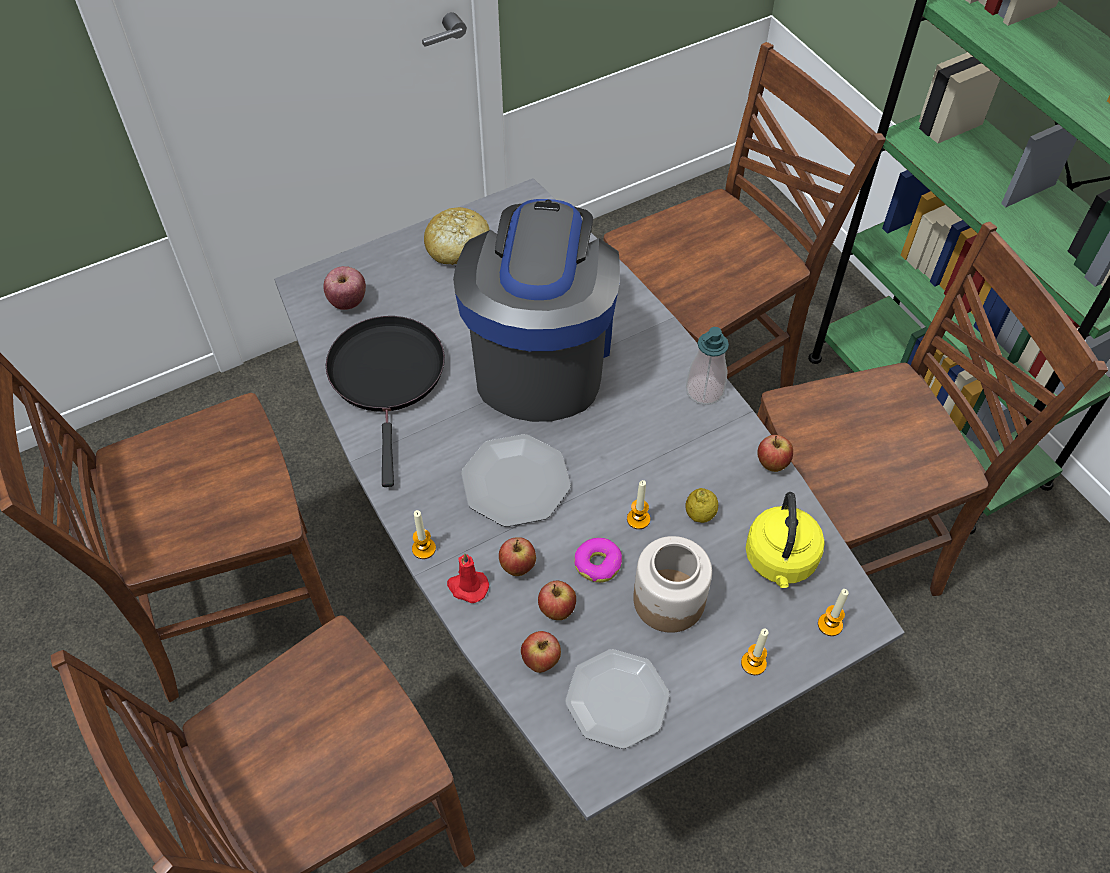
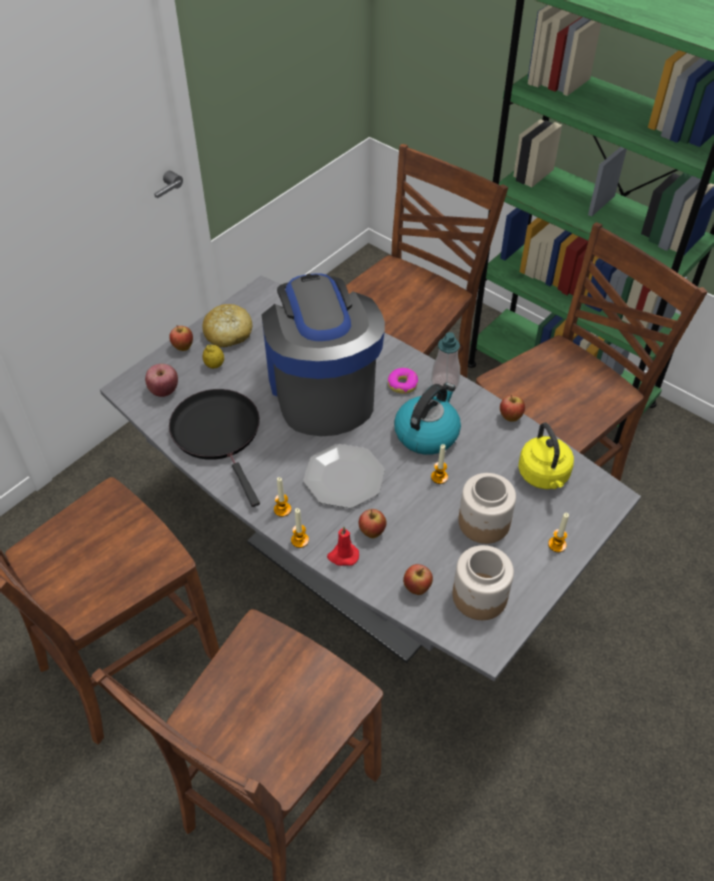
camera: 20 degrees left, 5 degrees down
(556, 610) = (412, 552): apple -> apple (183, 347)
(598, 564) = (426, 513): donut -> donut (402, 384)
(618, 700) = (480, 596): plate -> jar
(649, 454) = (427, 433): none -> kettle
(700, 515) = (478, 462): lemon -> lemon (214, 365)
(830, 625) = (593, 506): candle -> candle (282, 509)

